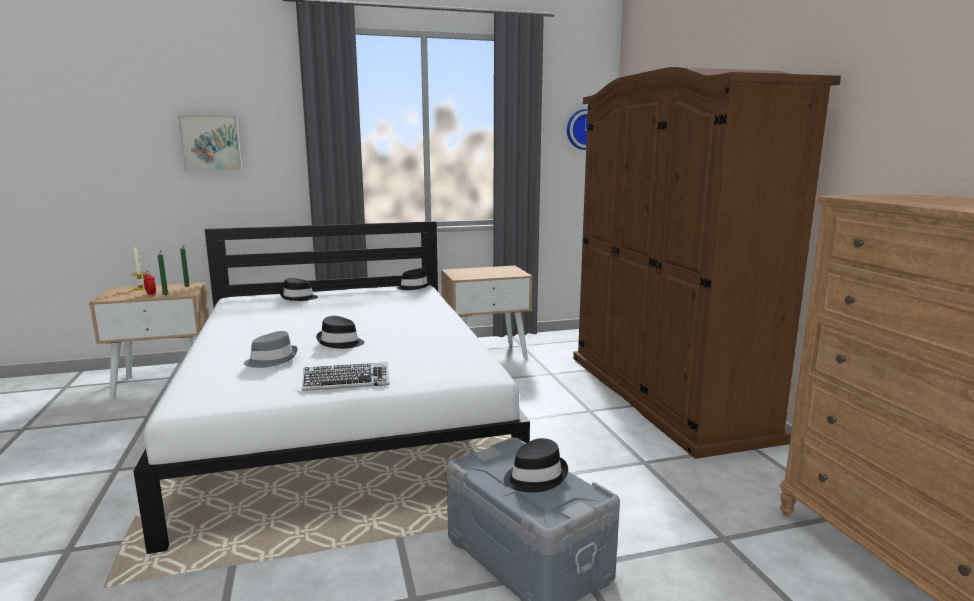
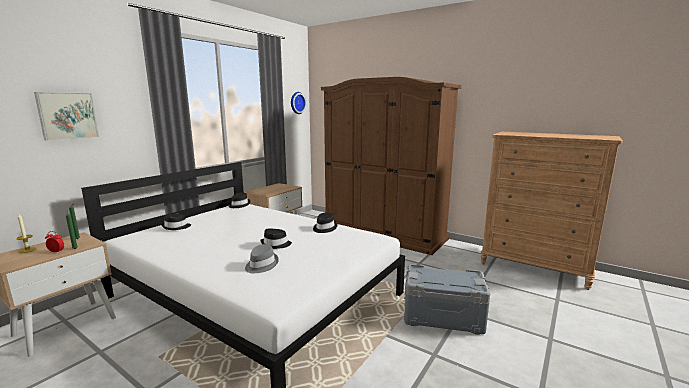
camera: 40 degrees left, 0 degrees up
(346, 382) = (333, 261): keyboard -> none
(535, 476) = (444, 276): black hat -> black hat (324, 228)

